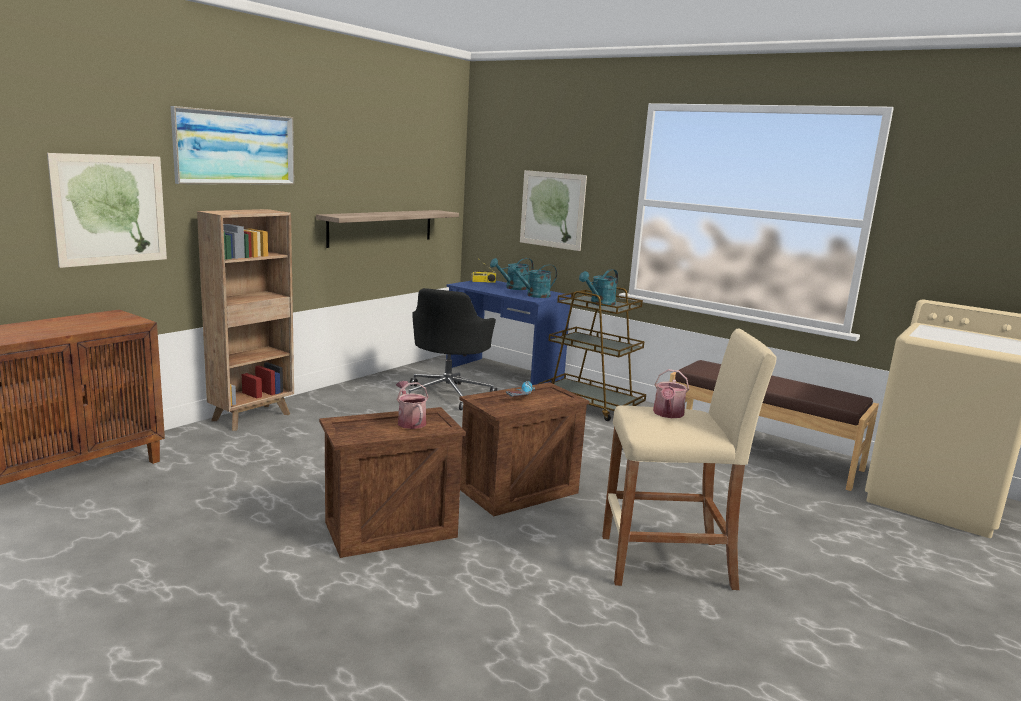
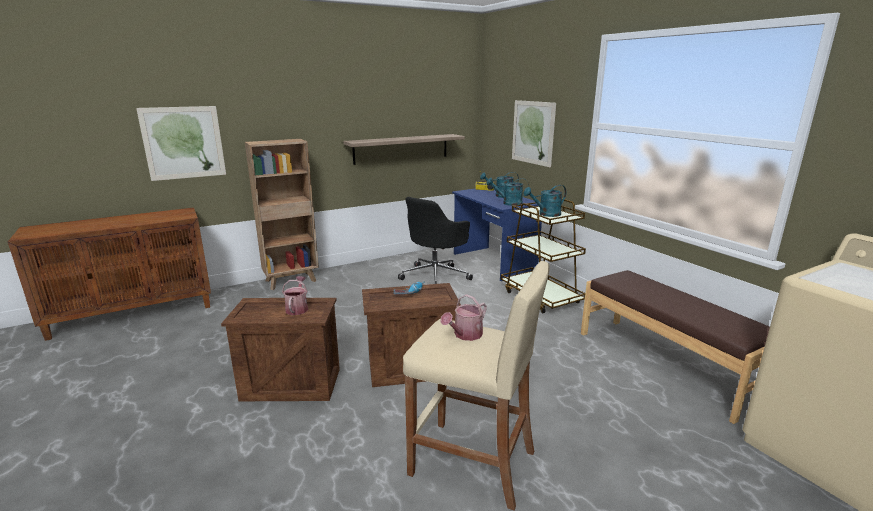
camera: 25 degrees right, 5 degrees up
(235, 148) = (274, 96): picture -> none

